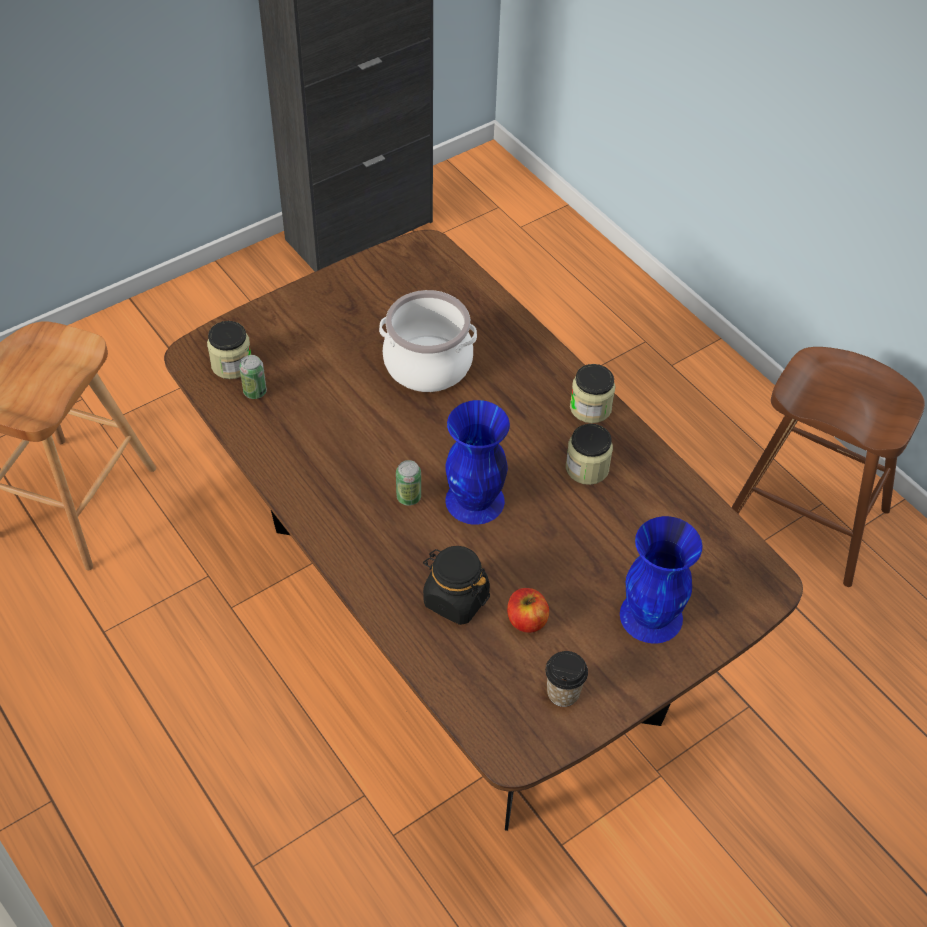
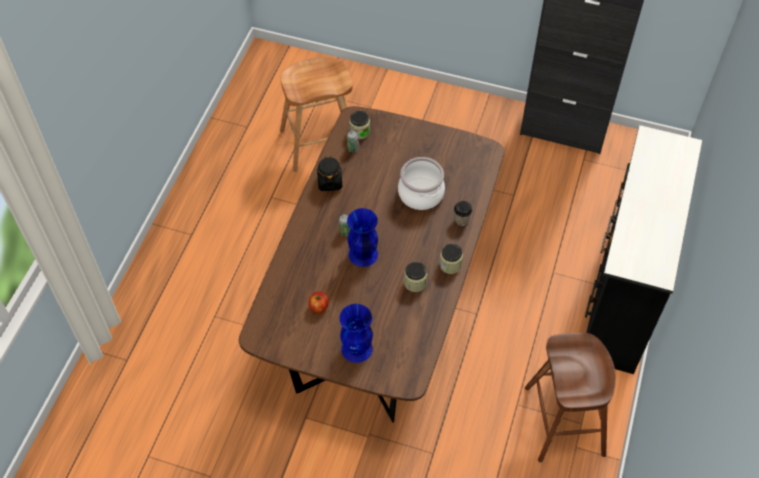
camera: 55 degrees right, 5 degrees up
(455, 599) = (309, 277): black jar -> black jar (329, 182)
(563, 693) = (295, 338): cup -> cup (461, 220)
(664, 344) = (619, 297): none -> black dresser

